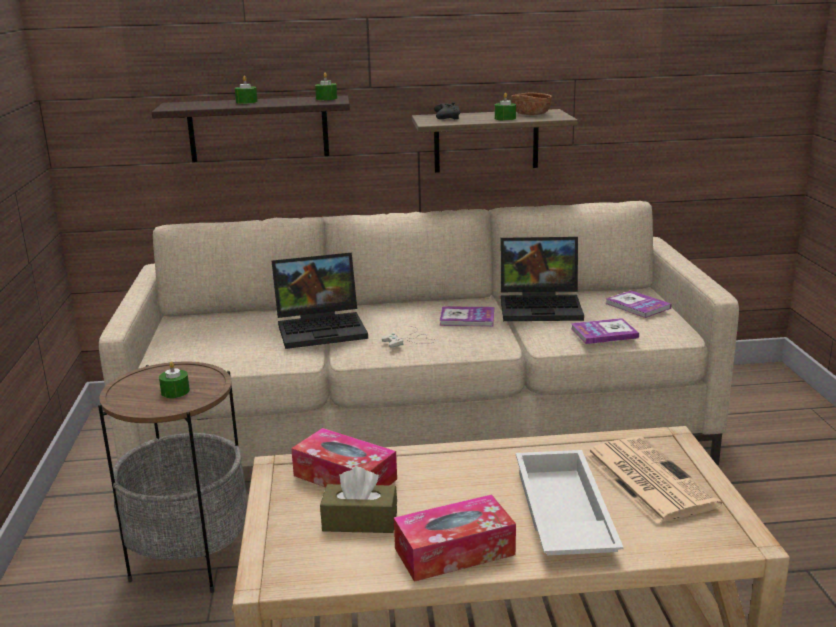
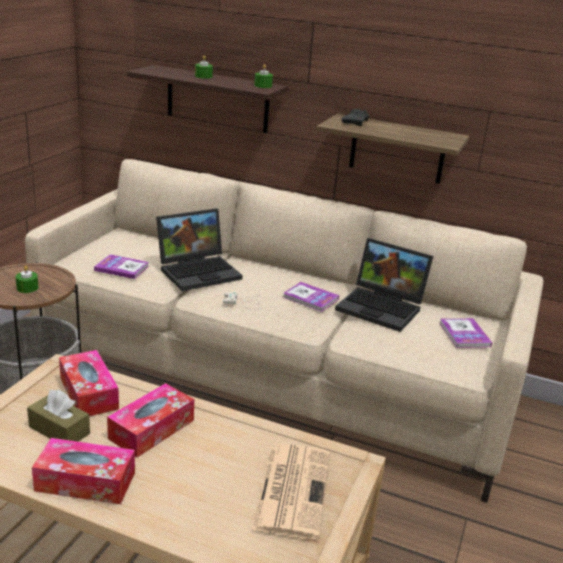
camera: 25 degrees right, 5 degrees up
(323, 328) = (199, 271): laptop -> laptop turned 45 degrees counterclockwise
(453, 484) = (151, 429): none -> tissue box
(505, 118) = (399, 134): green candle -> none
(531, 114) = (430, 135): brown bowl -> none
(560, 515) = (192, 488): white tray -> none
(604, 333) = (402, 349): book -> book (122, 268)

